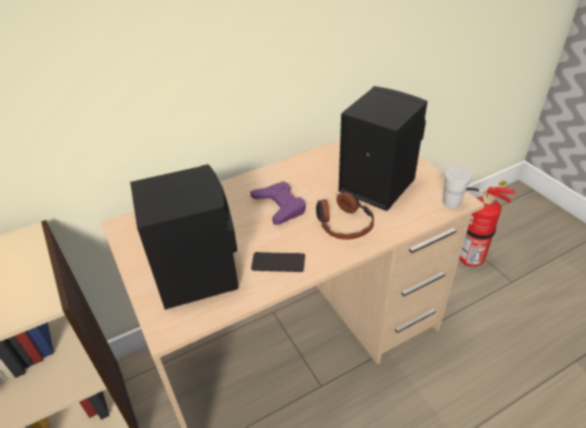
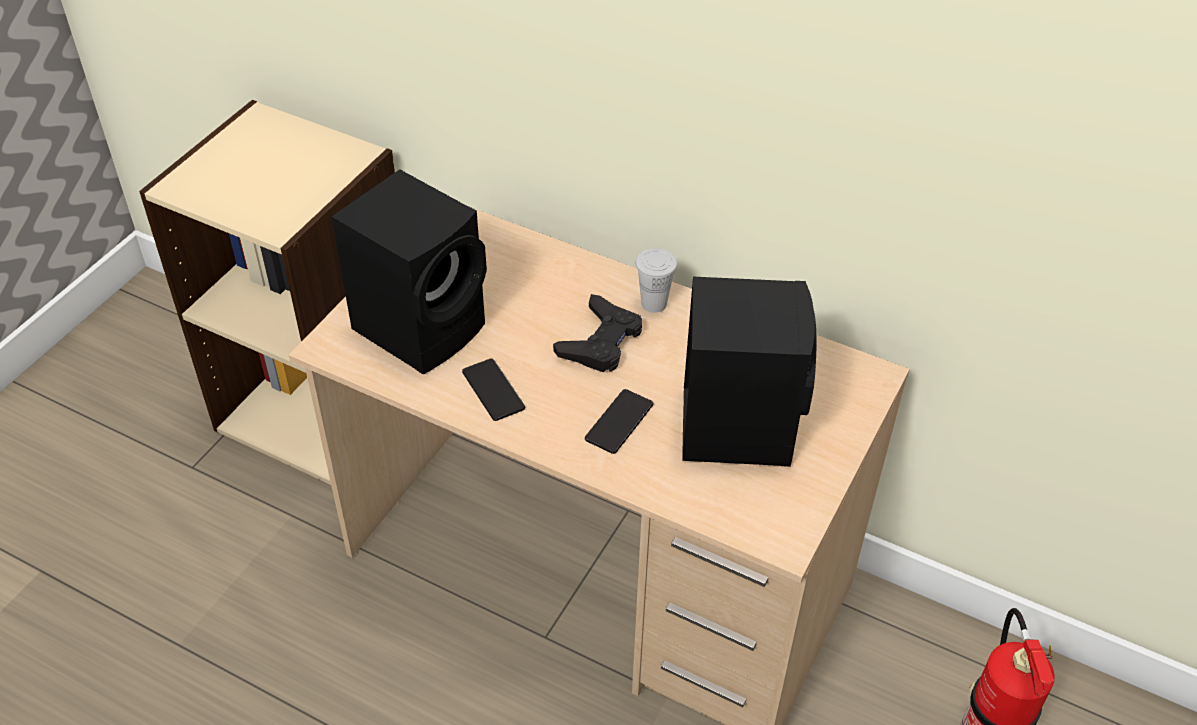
camera: 55 degrees right, 5 degrees up
(280, 206) = (601, 341): purple game controller -> black game controller
(343, 222) = (619, 422): headphones -> phone
(451, 203) = (768, 532): white cup -> white cup (654, 303)

